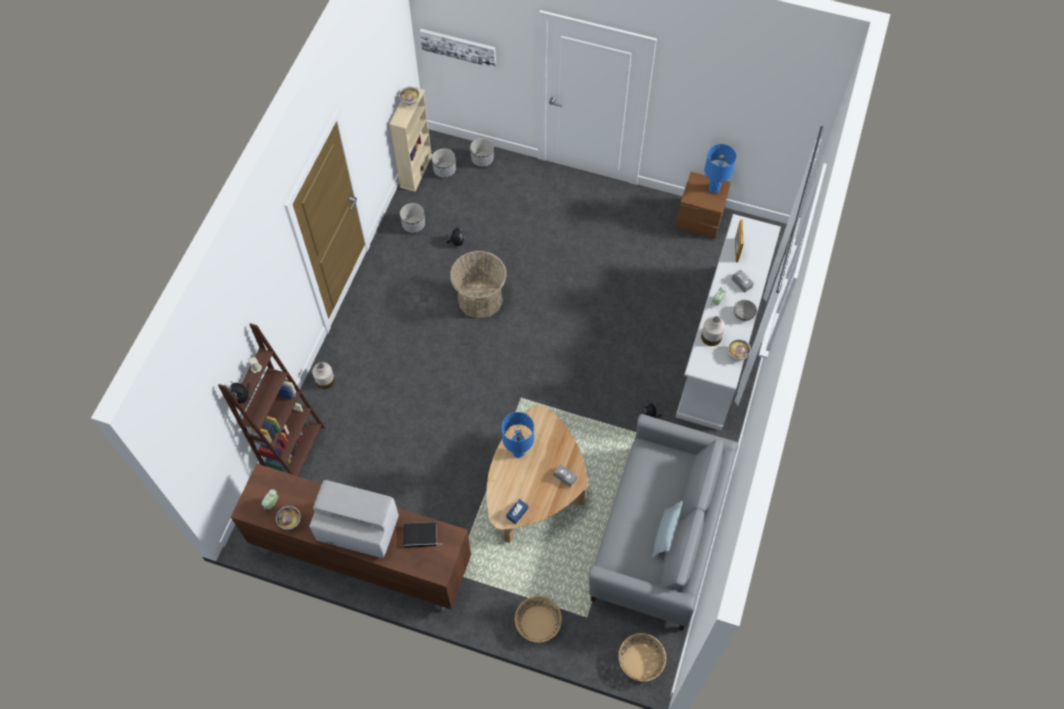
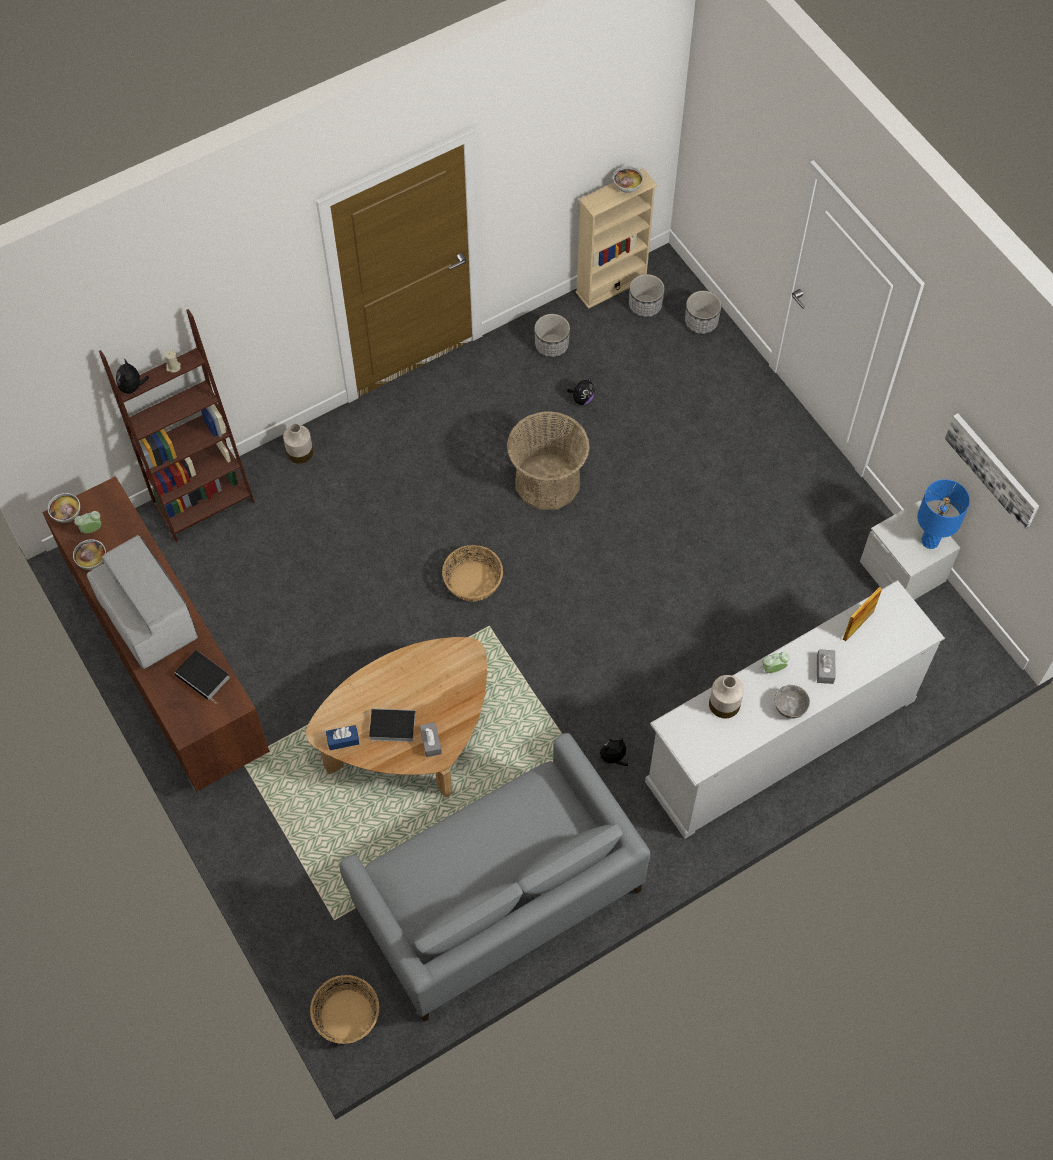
camera: 40 degrees right, 0 degrees up
(458, 47) = (722, 154): picture -> picture (993, 470)
(518, 451) = (407, 675): blue table lamp -> none
(536, 486) = (391, 727): none -> book
(537, 623) = (277, 883): basket -> basket (472, 581)
(665, 535) = (476, 891): blue pillow -> none
(700, 218) = (903, 572): brown nightstand -> white nightstand
(737, 354) = (735, 747): bowl -> bowl (67, 515)

